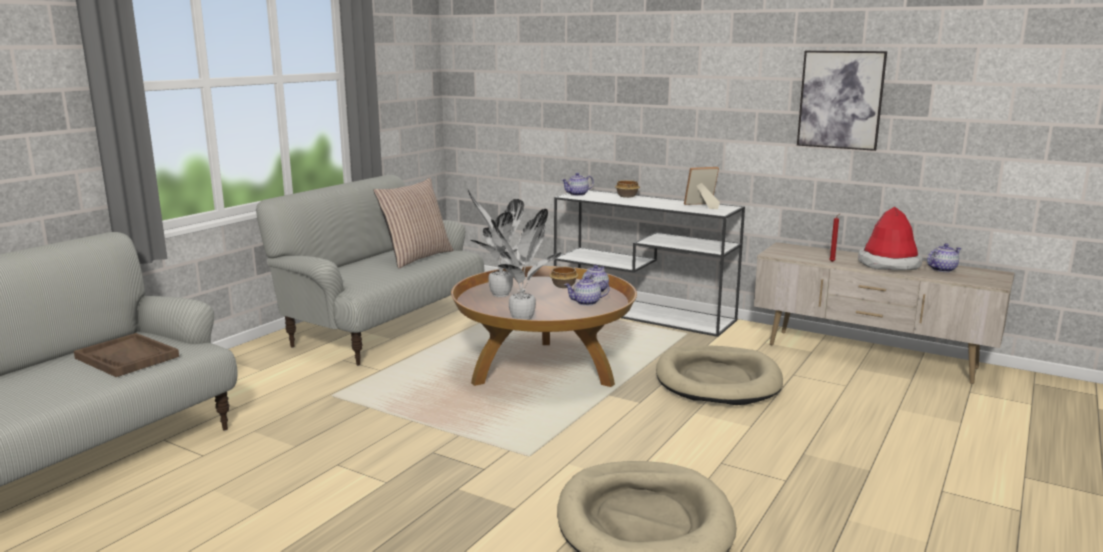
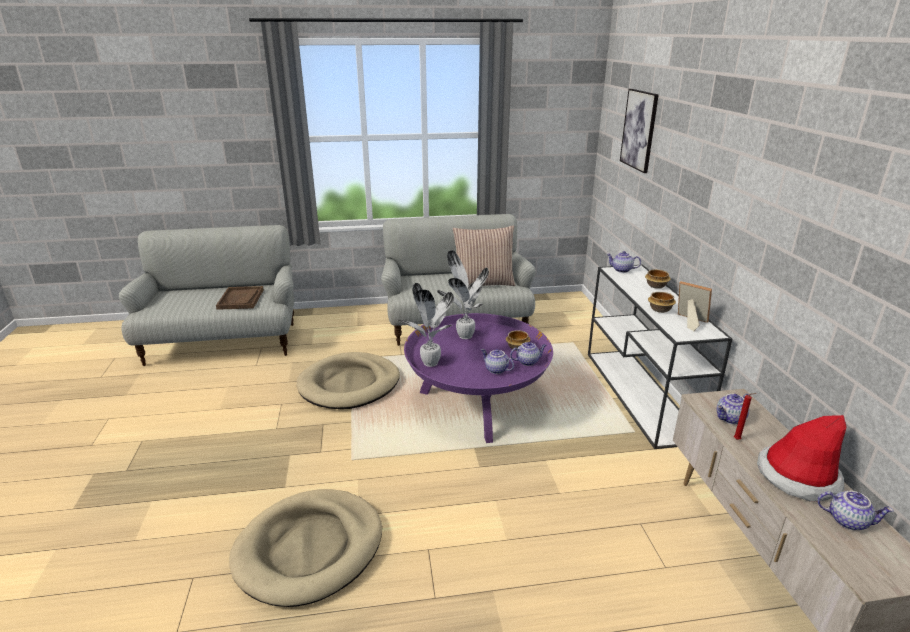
camera: 50 degrees right, 10 degrees up
(544, 370) = (477, 404): brown coffee table -> purple coffee table
(668, 206) = (660, 310): none -> bowl
(717, 380) = (567, 486): beige dog bed -> beige dog bed (349, 384)
(807, 255) = (730, 419): none -> teapot
(840, 100) = (836, 259): picture -> picture (639, 130)

